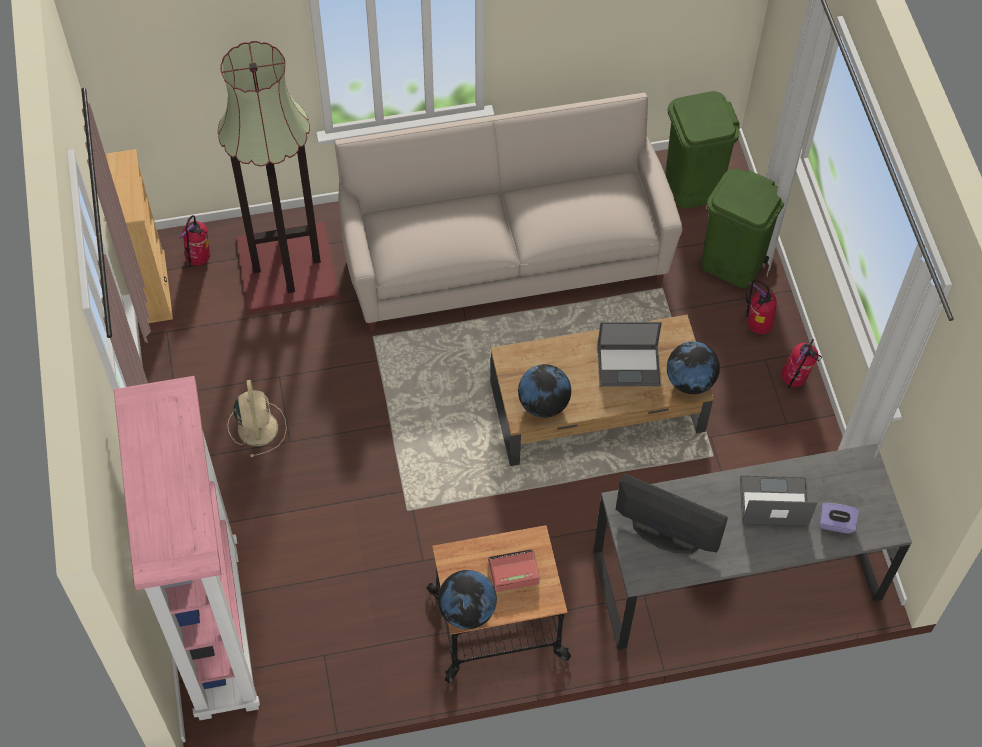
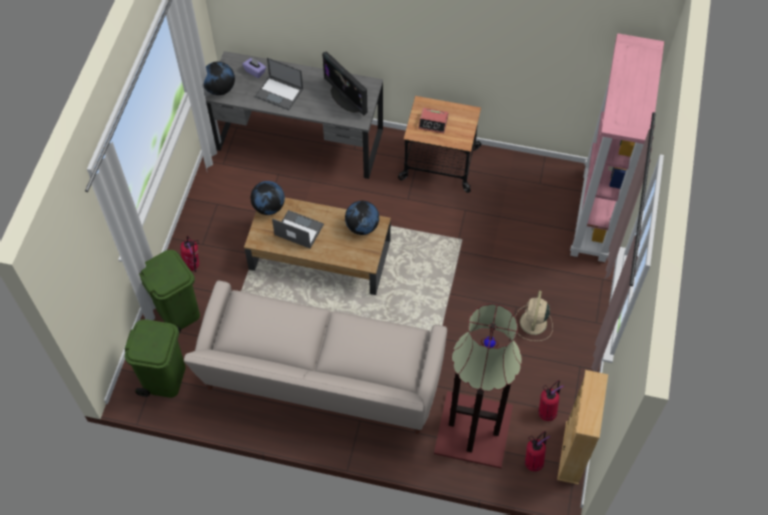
camera: 155 degrees left, 0 degrees up
(467, 611) = (467, 114): globe -> globe (220, 89)
(794, 380) = (194, 225): fire extinguisher -> fire extinguisher (547, 412)

